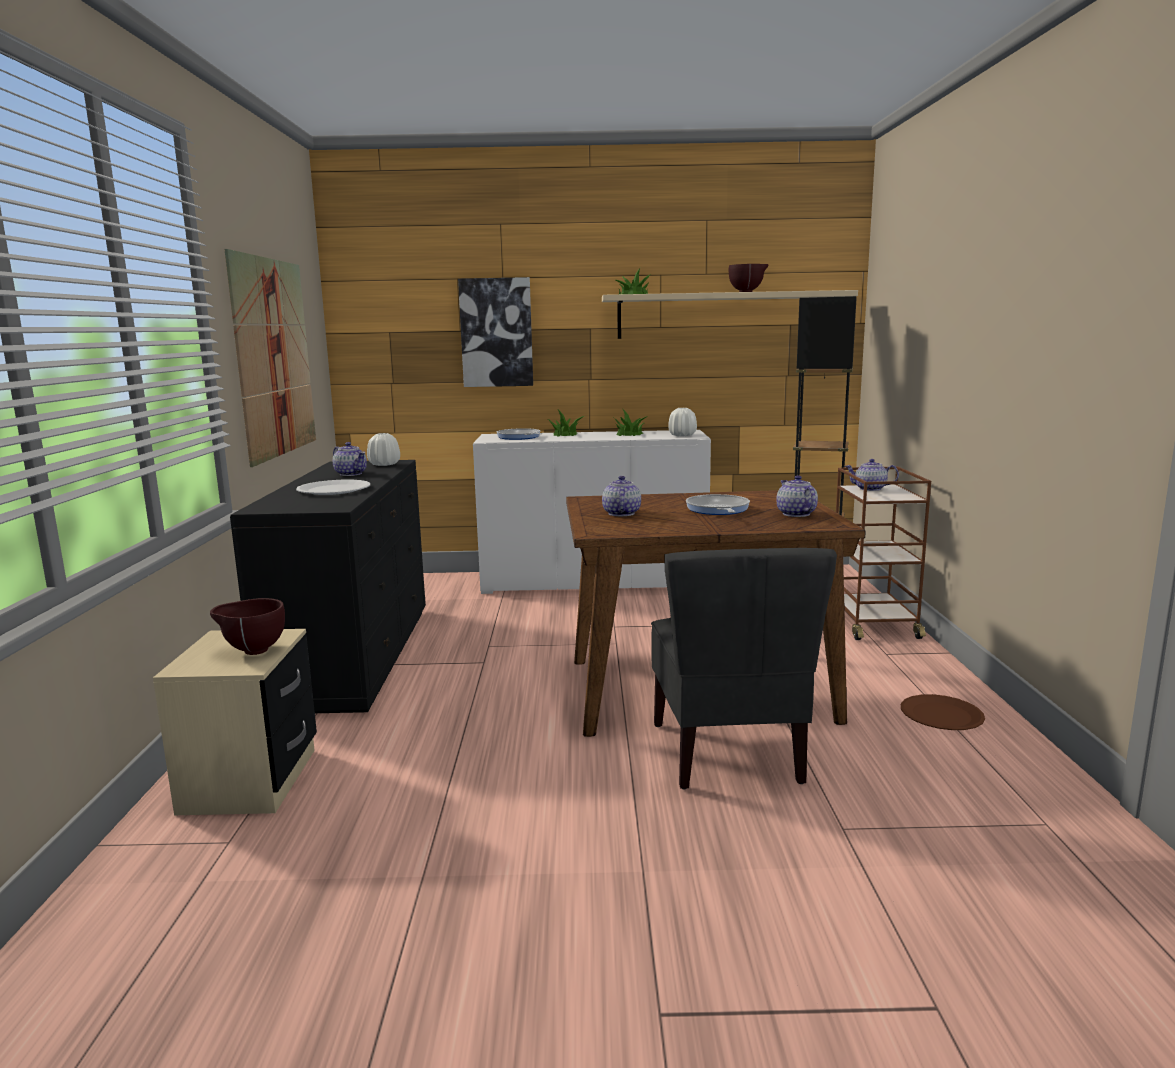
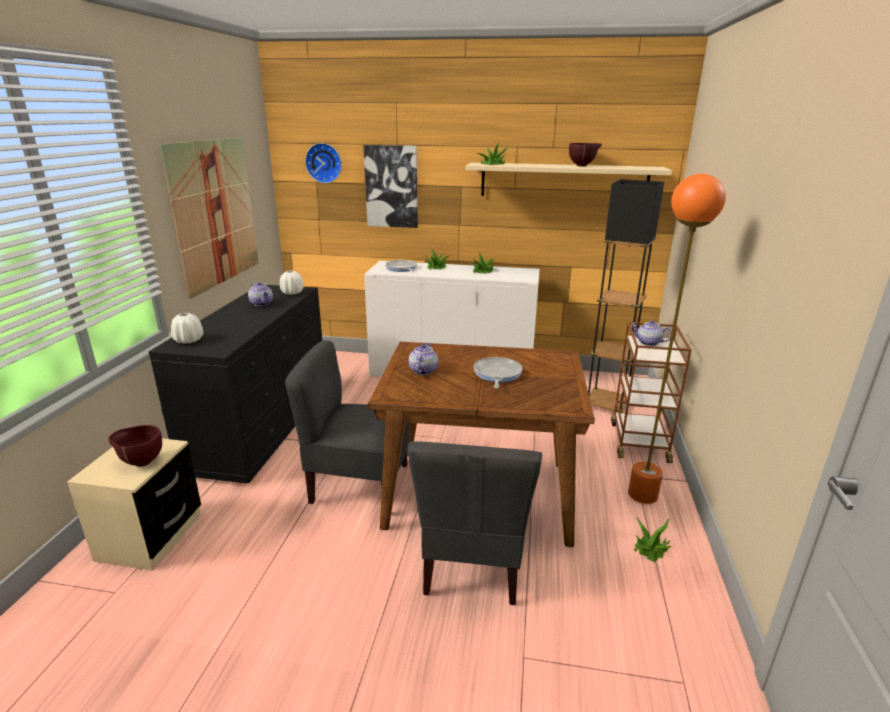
camera: 10 degrees right, 10 degrees up
(334, 489) = (236, 325): white plate -> none
(401, 305) = (324, 163): none -> wall clock
(529, 698) = (359, 485): none -> grey chair
(682, 435) = (520, 276): white vase -> white vase (189, 340)
(795, 514) = (552, 387): teapot -> none
(904, 669) = (643, 495): none -> orange floor lamp
(941, 715) = (651, 548): brown plate -> potted plant

